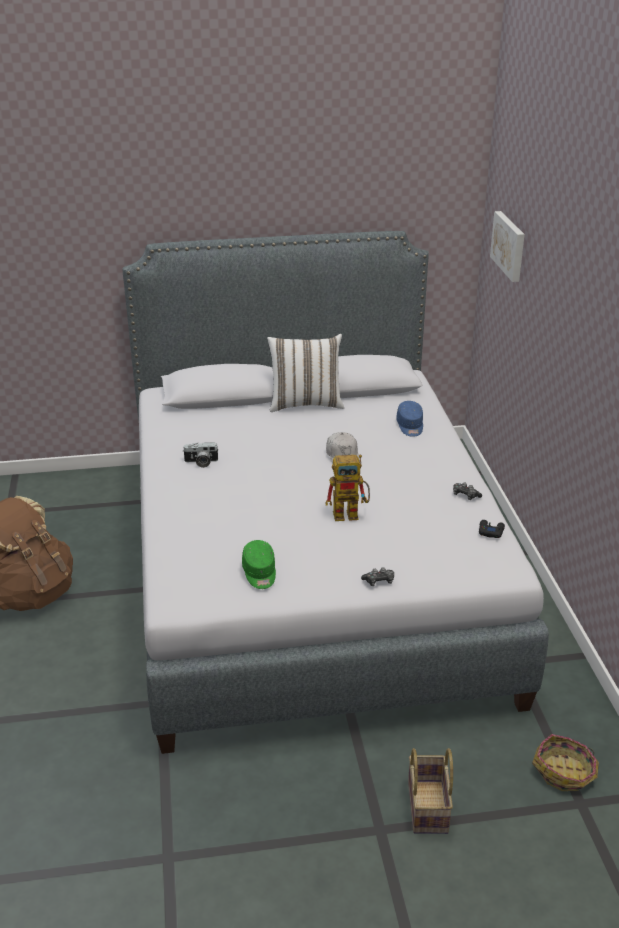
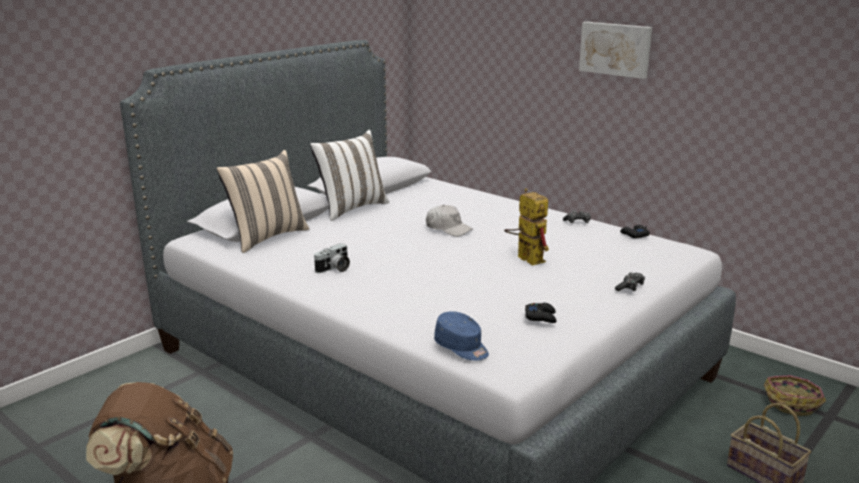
camera: 40 degrees left, 10 degrees down
(203, 411) = (266, 237): none -> beige pillow
(259, 573) = (541, 317): green cap -> black game controller
(351, 513) = (525, 258): toy robot -> toy robot turned 75 degrees counterclockwise
(410, 426) = (460, 198): blue cap -> blue cap (462, 347)
(510, 245) = (468, 32): picture -> picture (616, 49)

